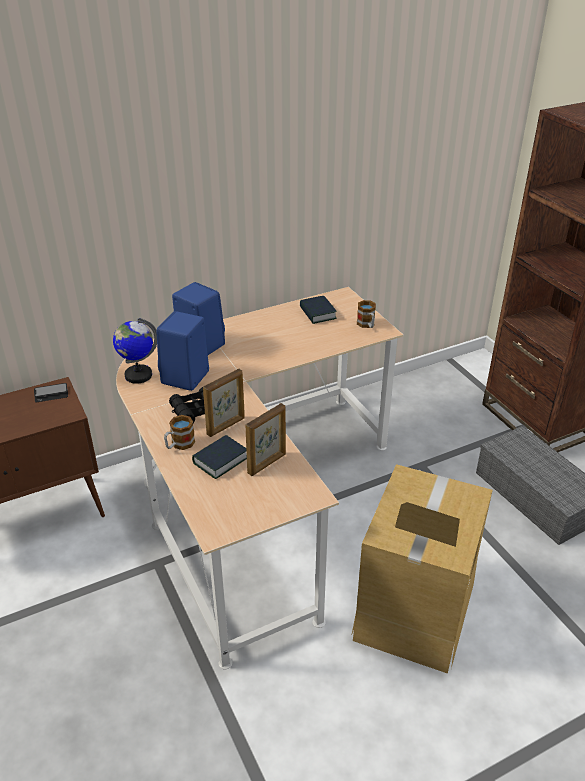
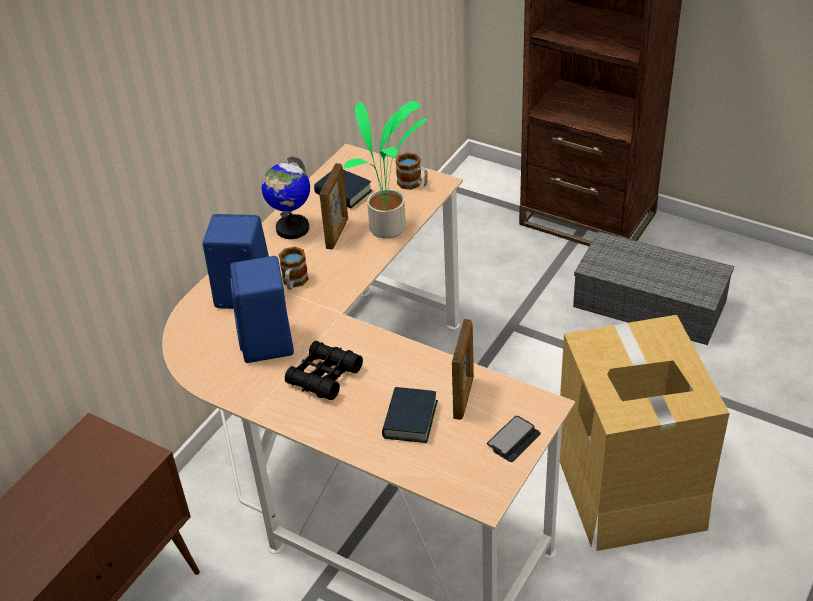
camera: 30 degrees left, 5 degrees up
(51, 393) = (90, 445): phone -> phone (514, 440)
(138, 375) = (204, 366): globe -> globe (292, 228)
(179, 444) = (345, 425): mug -> mug (294, 282)
(226, 426) = (376, 377): picture frame -> picture frame (337, 233)
(325, 345) = (390, 229): none -> potted plant

